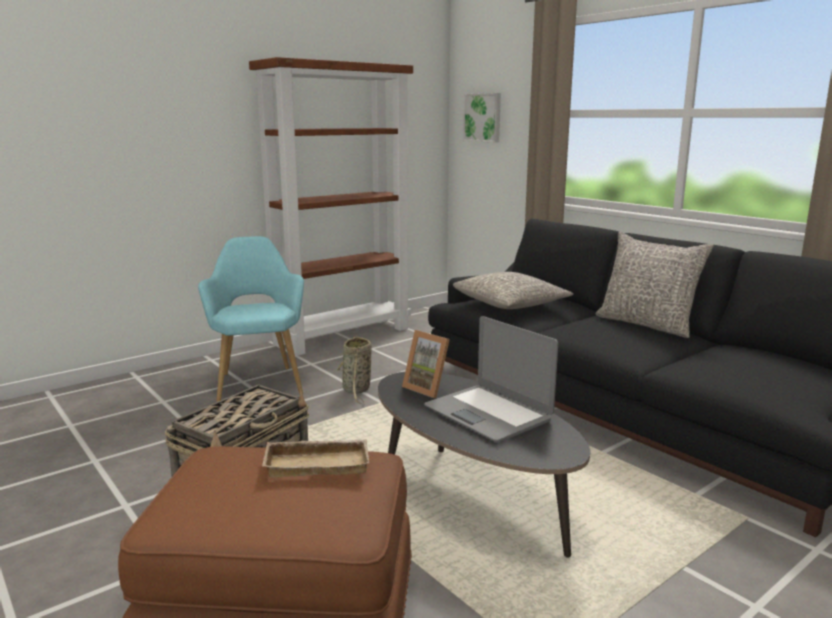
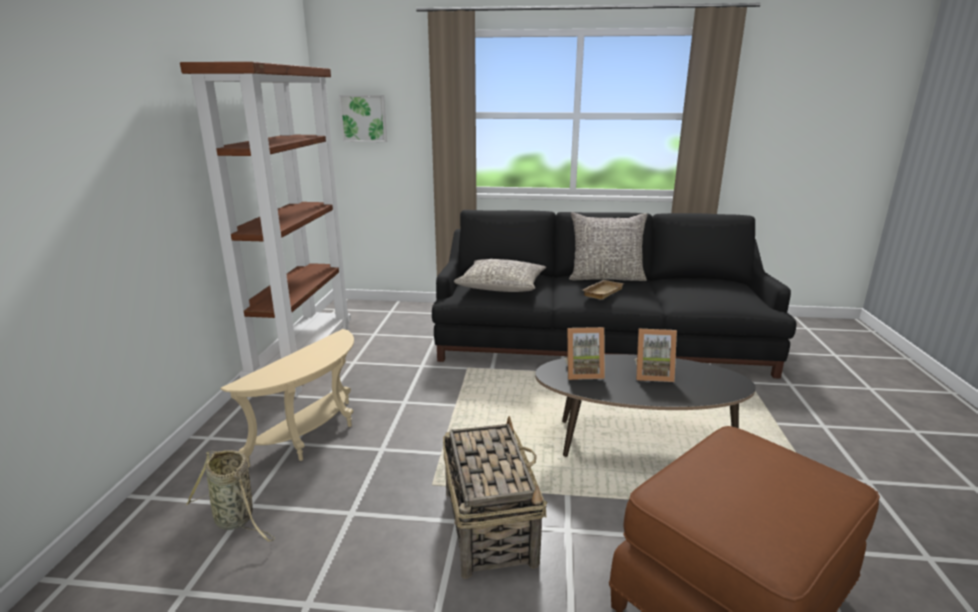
camera: 45 degrees left, 5 degrees up
(259, 382) = (313, 436): turquoise armchair -> beige side table
(318, 463) = (739, 455): beige tray -> beige tray (601, 292)
(356, 391) = (416, 404): basket -> basket (236, 520)
(488, 414) = (652, 375): laptop -> picture frame

